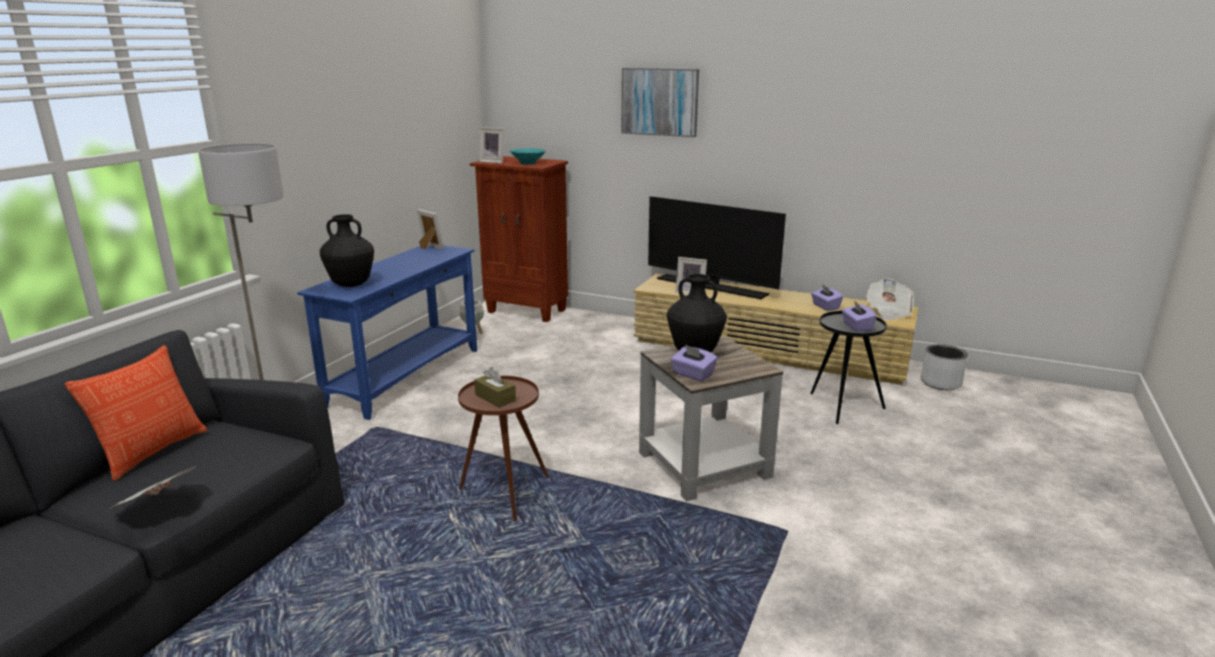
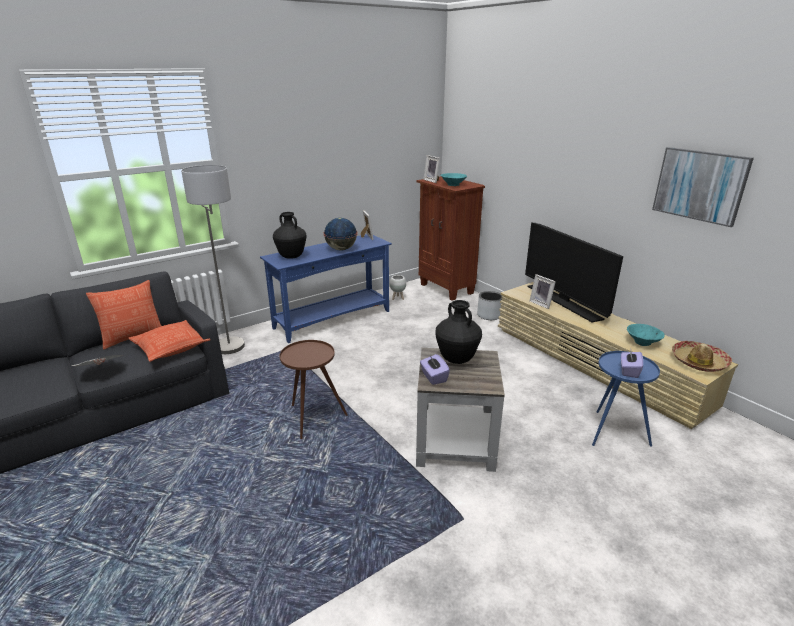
camera: 30 degrees right, 5 degrees up
(249, 447) = (171, 348): none -> orange pillow
(414, 265) = (341, 249): none -> globe
(495, 398) = (303, 356): brown tissue box -> none
(660, 102) = (551, 147): picture -> picture (700, 185)
(825, 307) = (643, 342): purple tissue box -> turquoise bowl
(842, 406) = (613, 432): black side table -> blue side table
(888, 312) = (699, 362): newspaper -> hat
(941, 383) = (734, 439): grey planter -> grey planter (489, 315)

